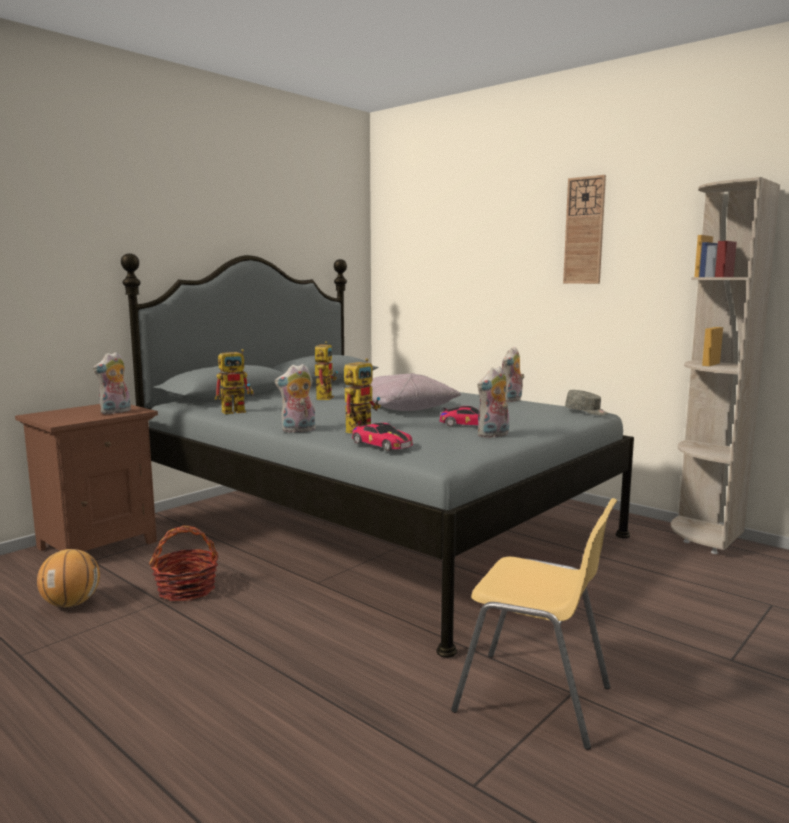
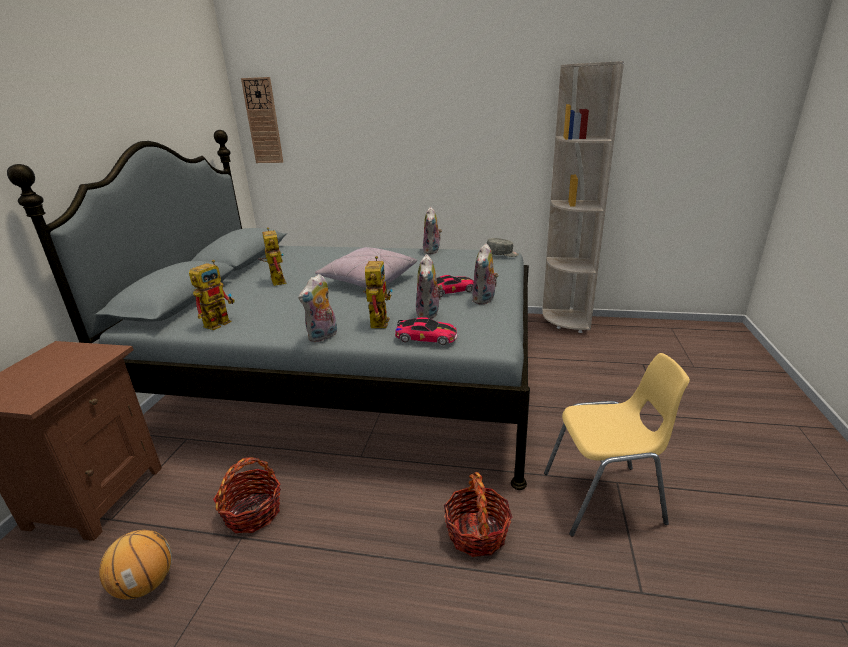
camera: 30 degrees left, 15 degrees up
(116, 412) = (82, 361): plush toy -> plush toy (429, 314)
(356, 672) = (477, 533): none -> basket
(584, 231) = (458, 97): wall clock -> wall clock (263, 121)

